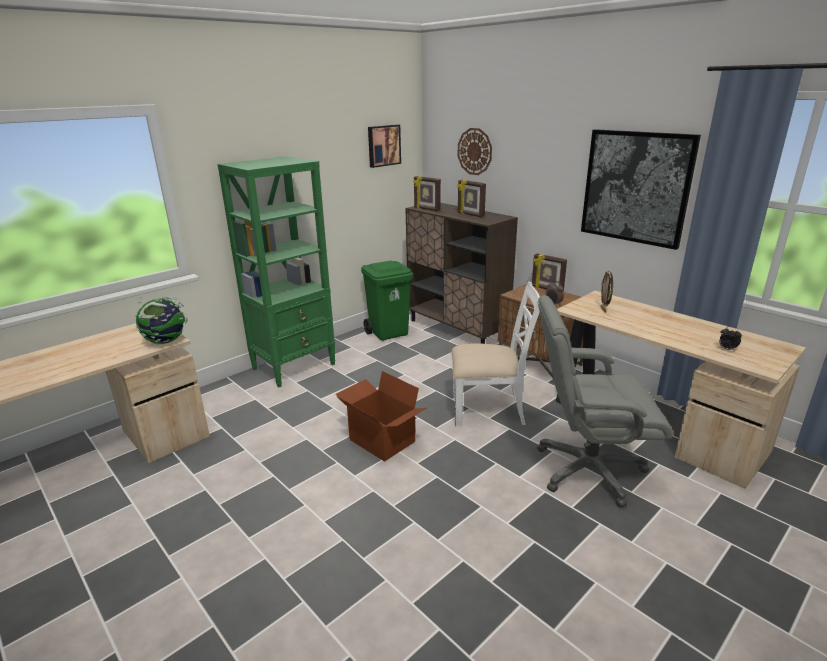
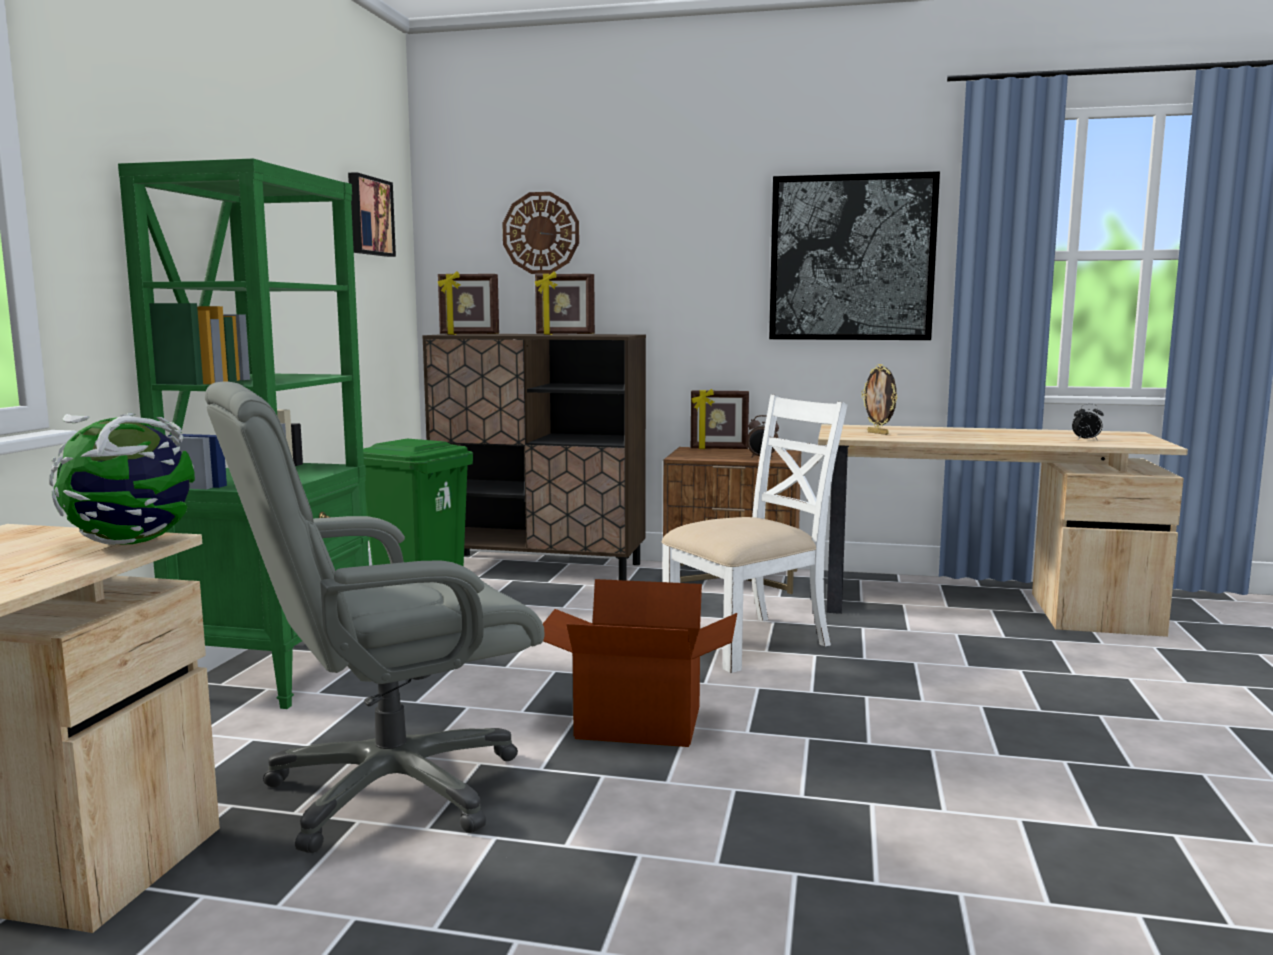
camera: 35 degrees left, 15 degrees down
(588, 470) = (989, 668): grey office chair -> grey office chair (390, 789)

